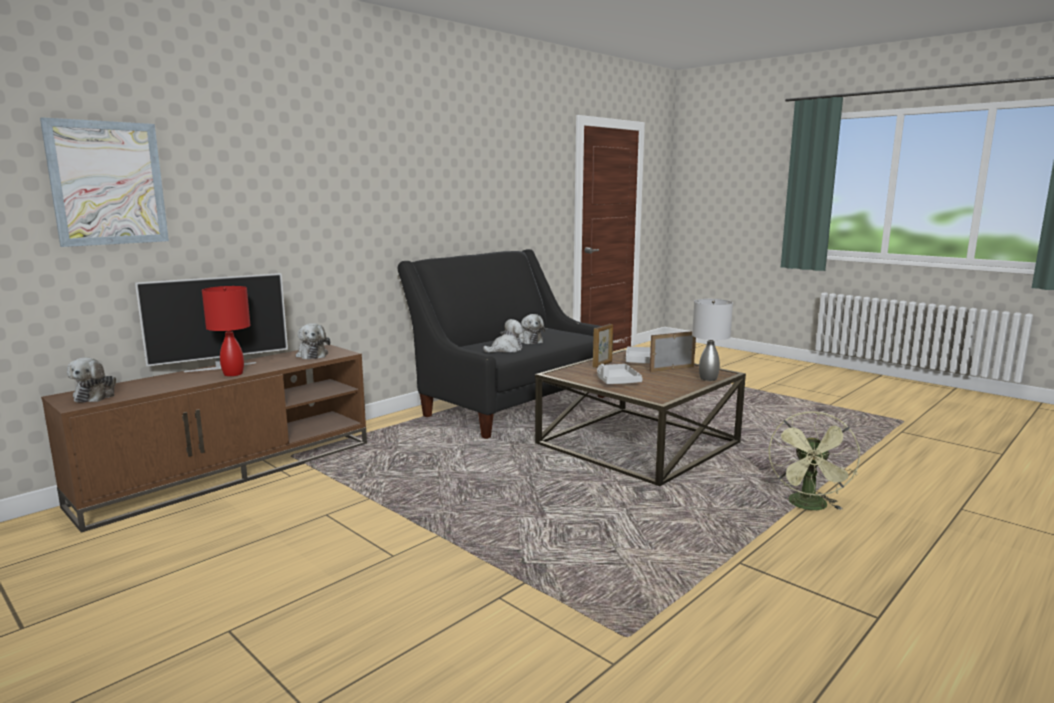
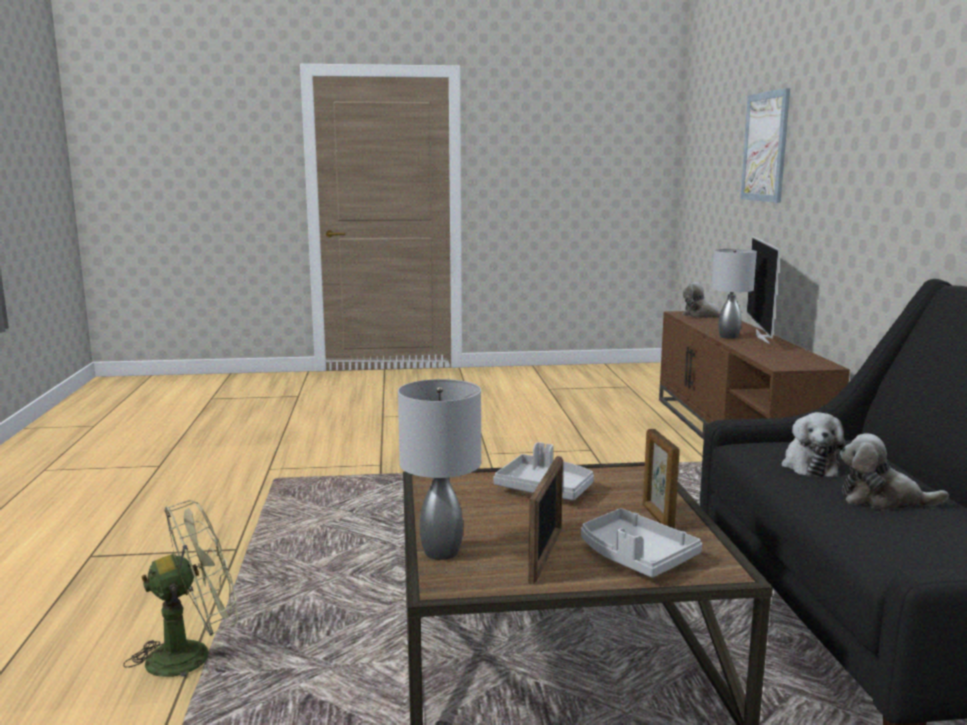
camera: 130 degrees right, 0 degrees up
(232, 374) = (728, 336): red table lamp -> grey table lamp
(312, 355) = (787, 358): plush toy -> none
(809, 507) = (192, 654): green fan -> green fan turned 90 degrees clockwise

